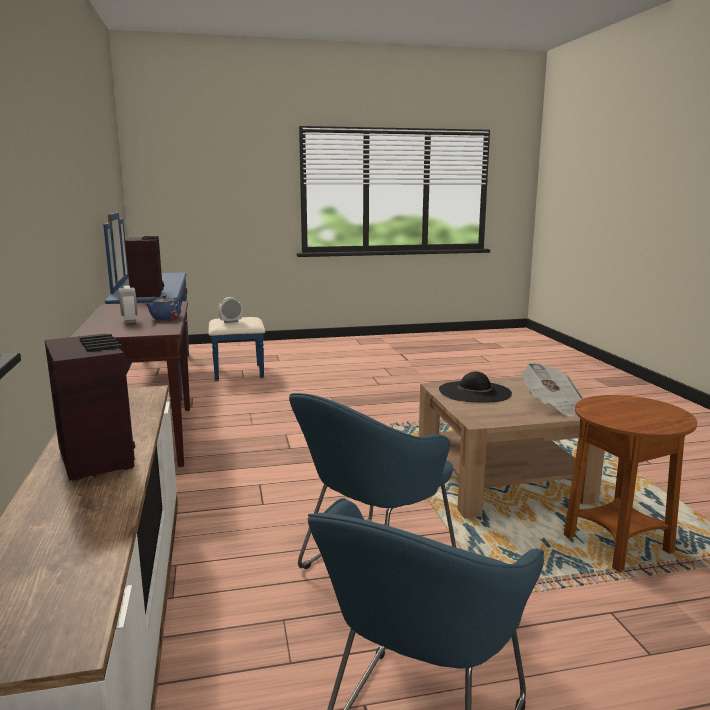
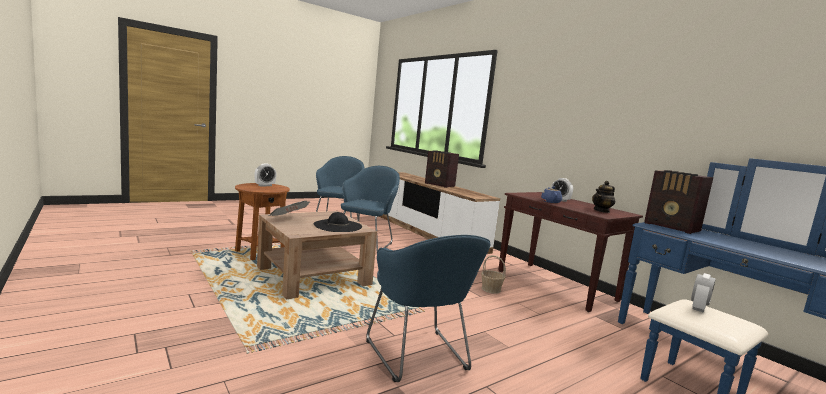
camera: 155 degrees right, 5 degrees down
(141, 307) = (601, 211): none -> teapot
(255, 440) = (491, 289): none -> basket
(412, 398) = (419, 357): none -> blue armchair
(636, 419) = (265, 185): none -> alarm clock

